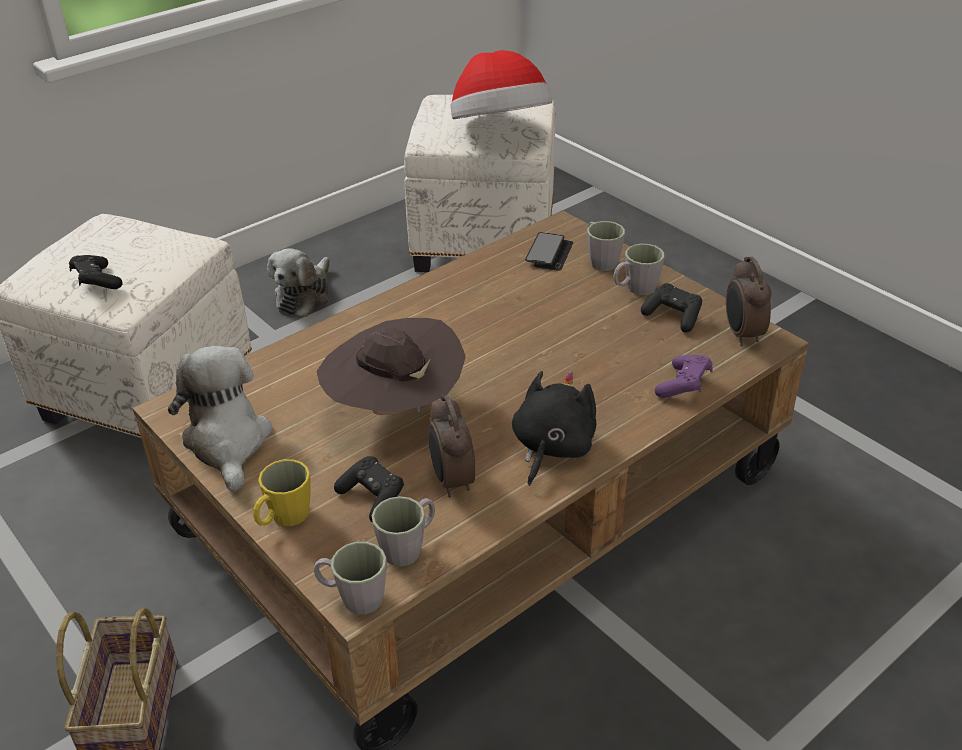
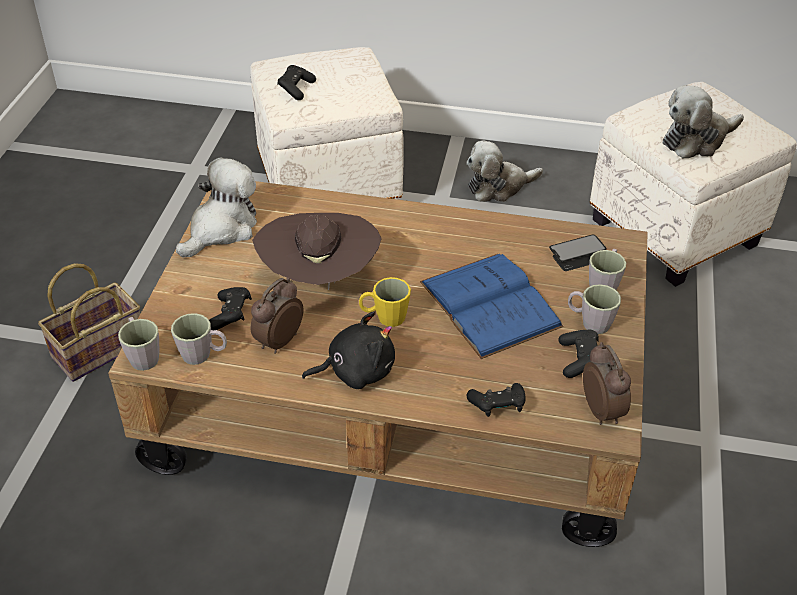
camera: 50 degrees right, 5 degrees up
(284, 519) = (180, 290): yellow mug -> yellow mug (384, 317)
(499, 130) = (696, 140): hat -> plush toy
(554, 327) = (490, 304): none -> blue book
(684, 386) = (497, 407): purple game controller -> black game controller
(741, 334) = (602, 410): alarm clock -> alarm clock turned 120 degrees clockwise

